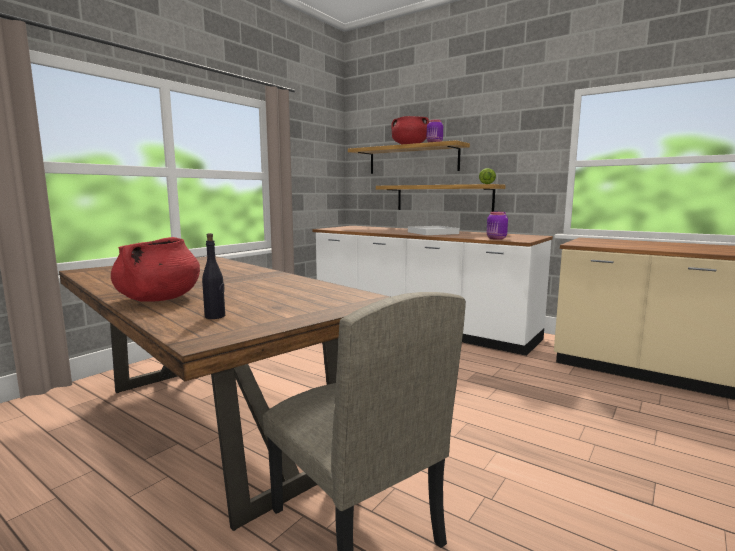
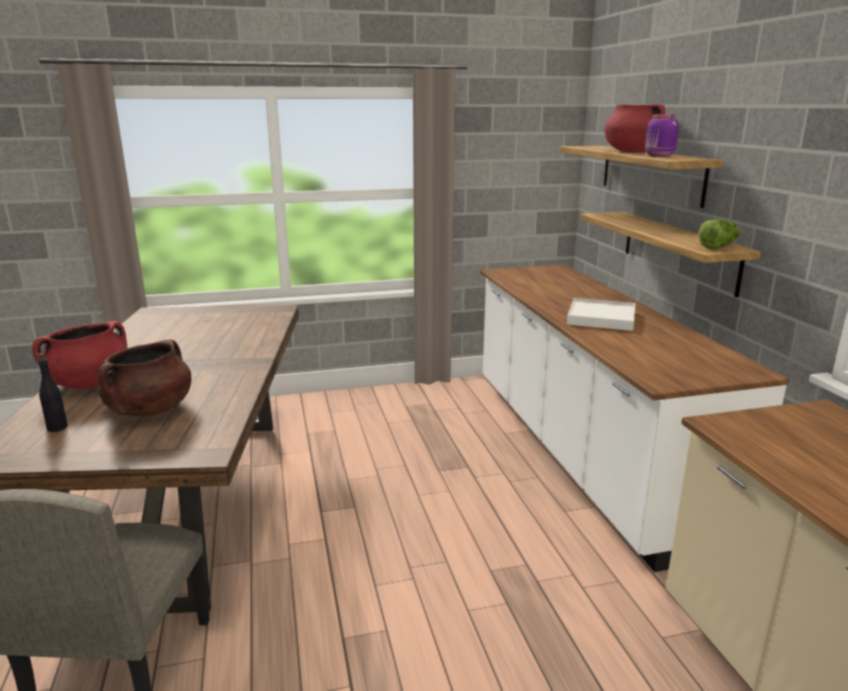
camera: 40 degrees right, 10 degrees up
(267, 297) = (150, 409): none -> brown cooking pot
(496, 239) = (637, 365): purple jar -> none

